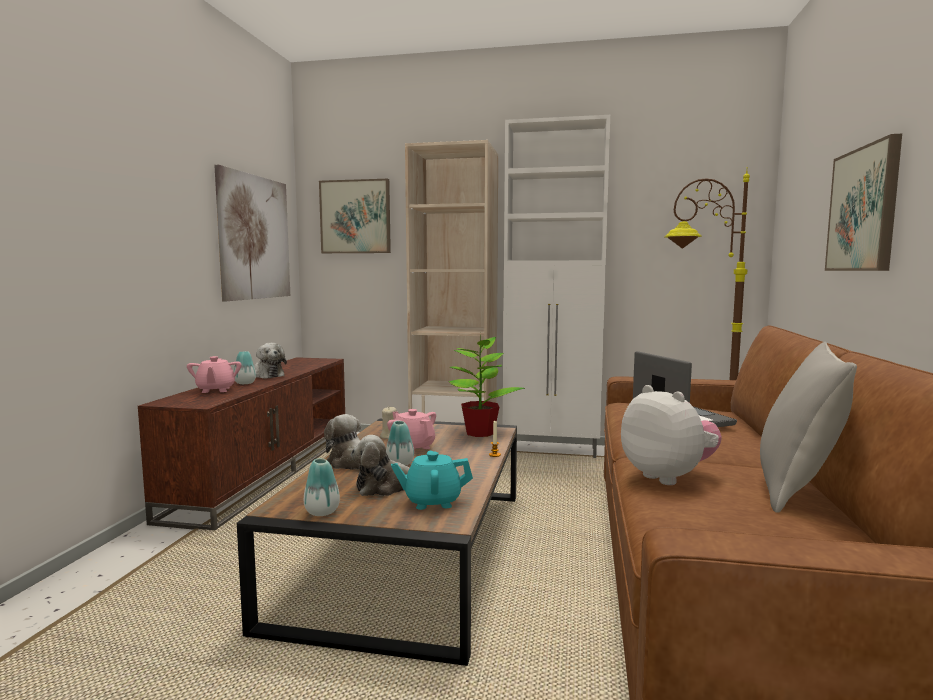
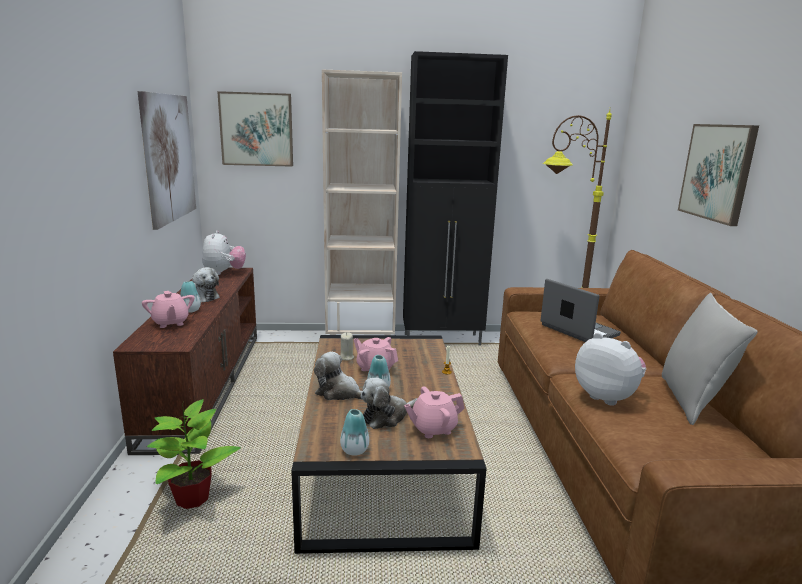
camera: 15 degrees left, 10 degrees up
(310, 361) = (224, 273): none -> plush toy
(432, 501) = (433, 429): turquoise teapot -> pink teapot
(480, 432) = (418, 347): potted plant -> potted plant (193, 498)
(552, 451) = (443, 340): white cabinet -> black cabinet

